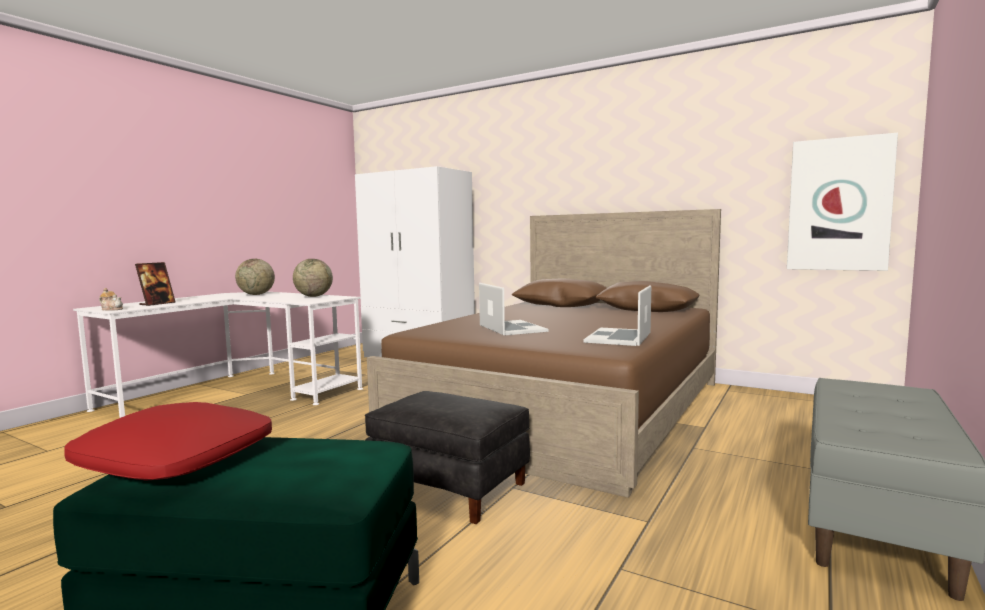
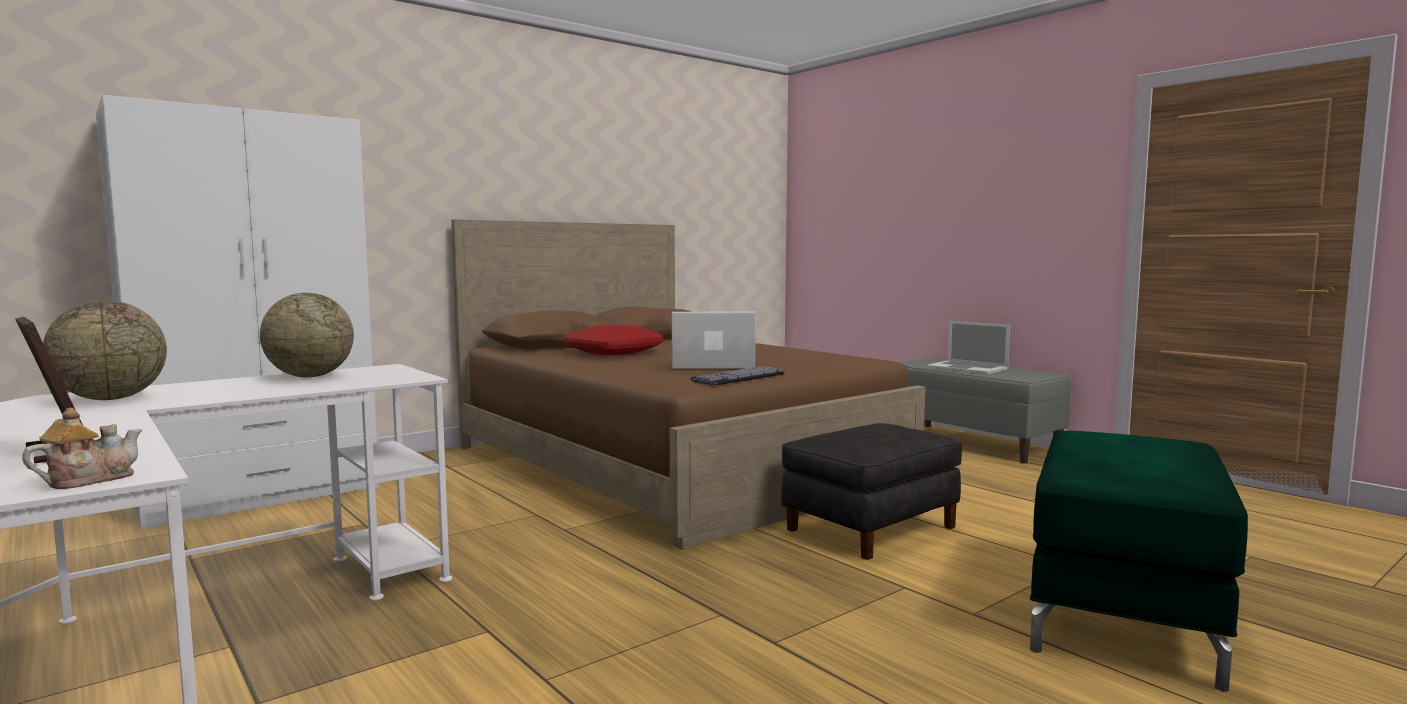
camera: 70 degrees left, 0 degrees up
(178, 460) = (1140, 473): red pillow -> red pillow (613, 352)
(457, 335) = (734, 377): none -> keyboard
(619, 337) = (810, 354): laptop -> laptop (967, 368)
(839, 204) = (746, 227): picture -> none

